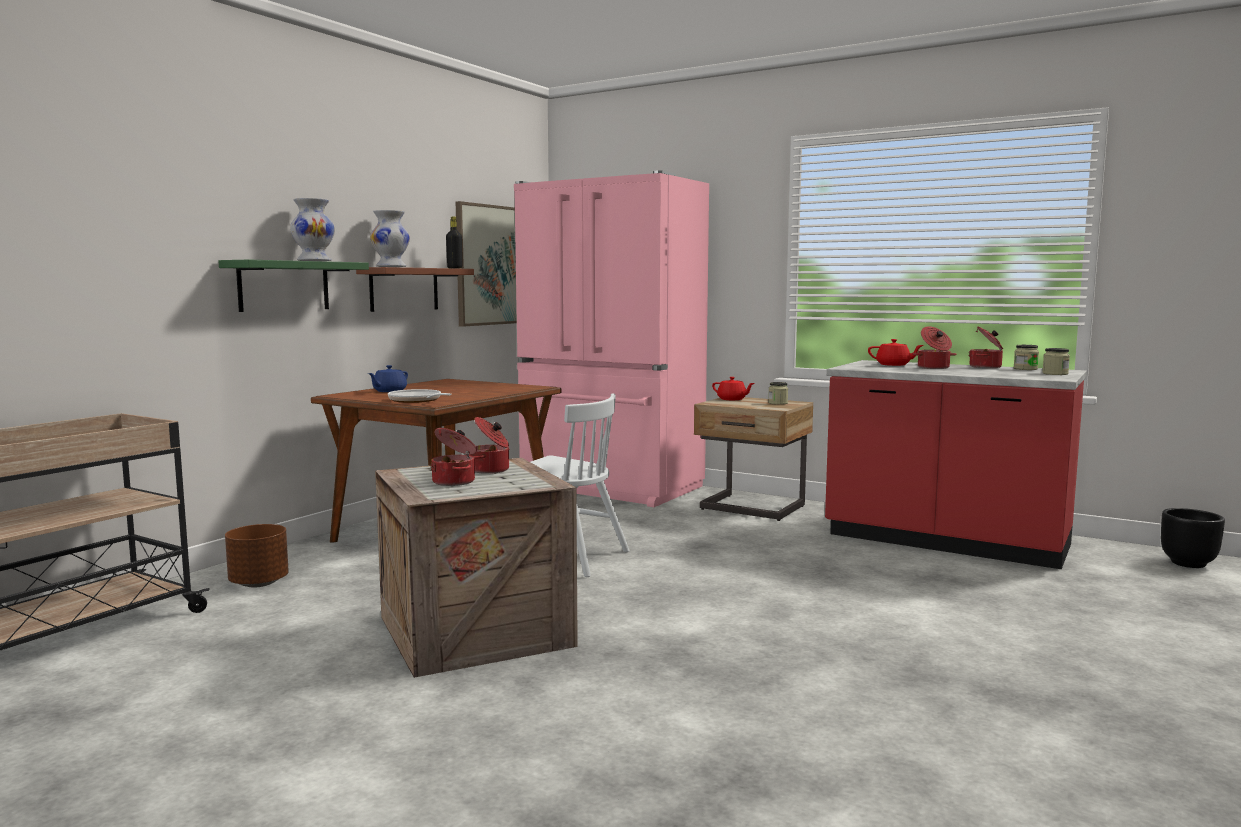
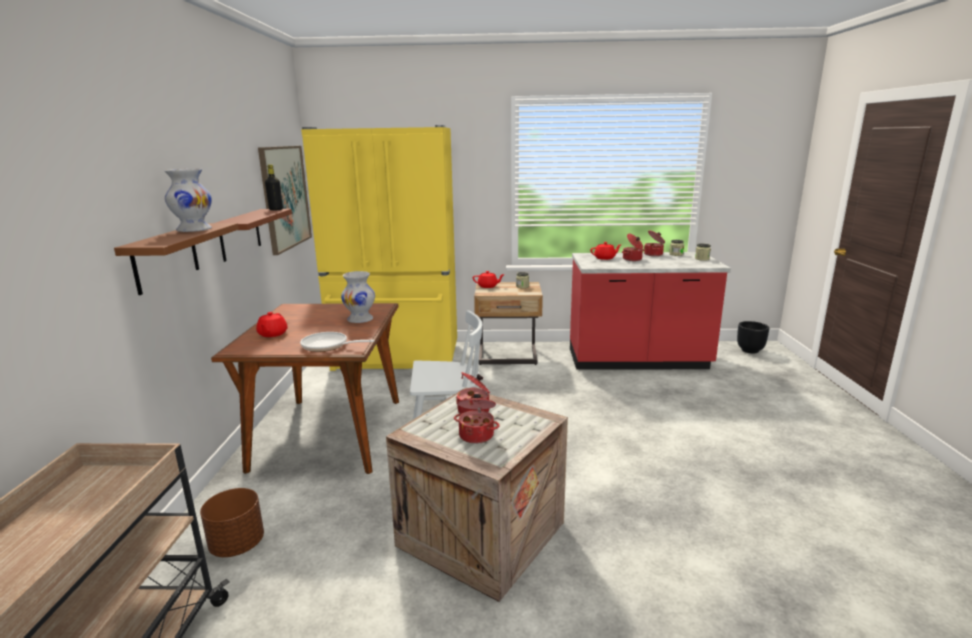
camera: 30 degrees left, 10 degrees up
(284, 286) = (166, 257): green shelf -> brown shelf
(389, 391) = (272, 334): blue teapot -> red teapot
(390, 267) = (239, 219): white vase -> white vase (359, 319)
(609, 488) = (396, 357): pink fridge -> yellow fridge

